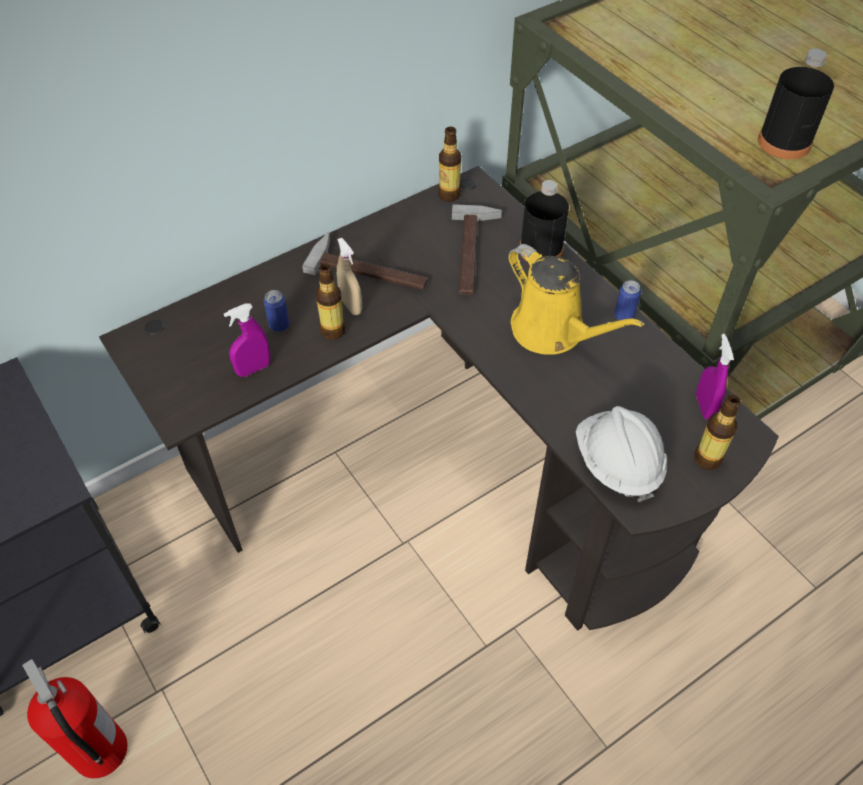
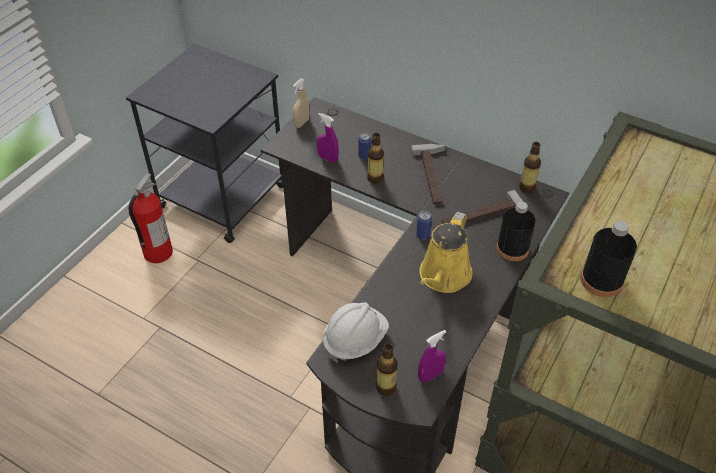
camera: 65 degrees right, 5 degrees down
(351, 306) = (399, 178): beige spray bottle -> beige spray bottle (301, 123)
(624, 316) = (483, 310): can -> can (423, 235)

